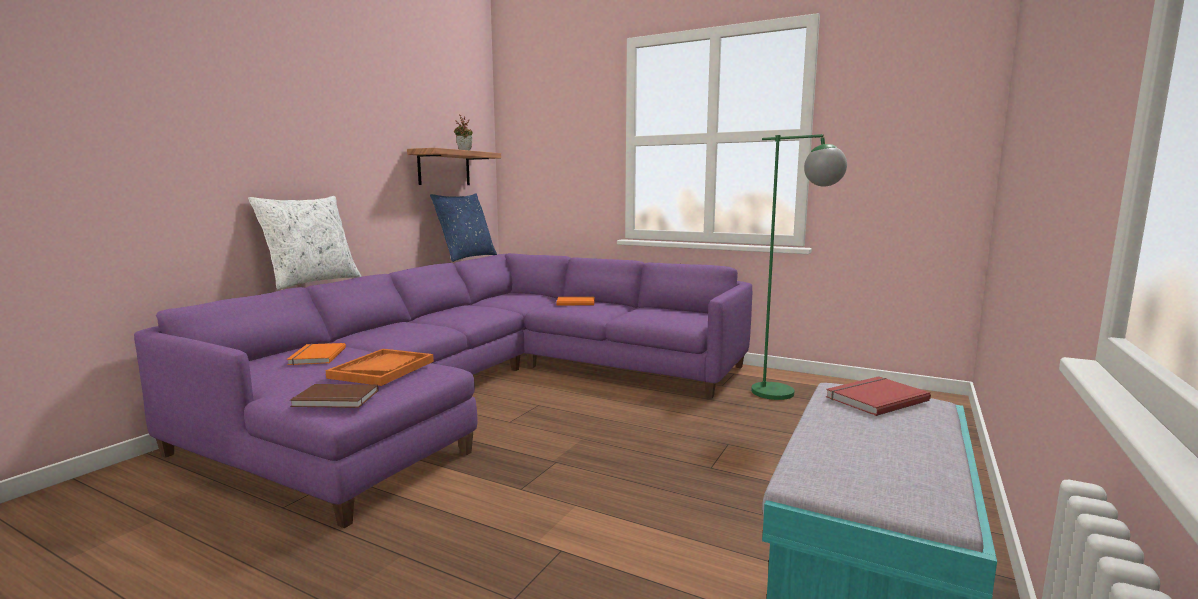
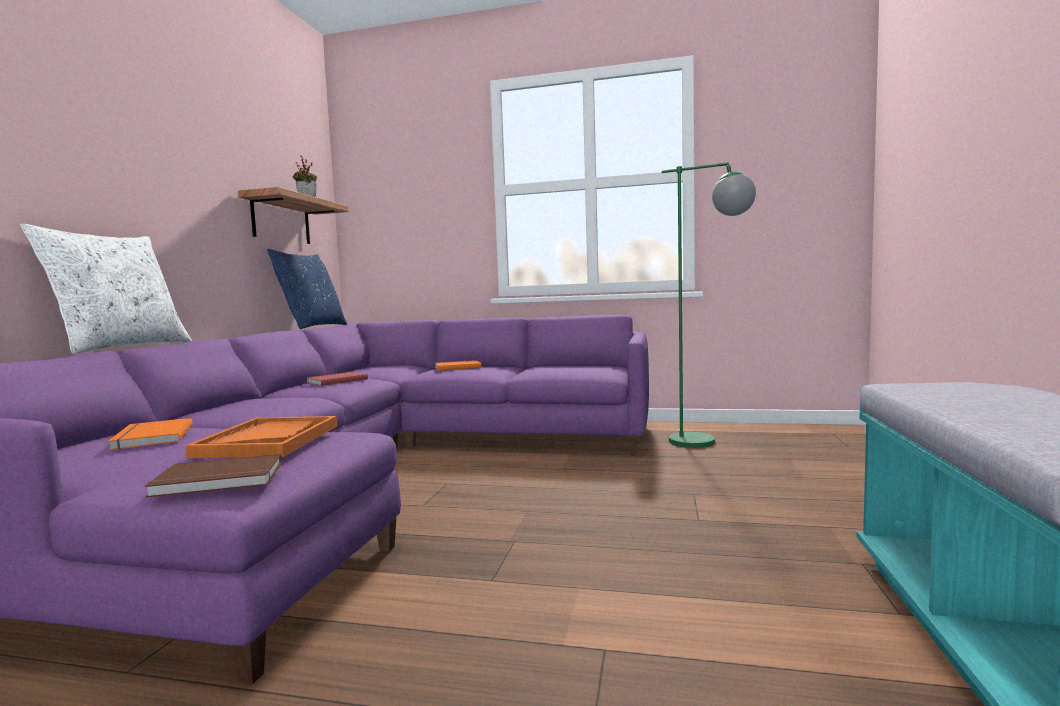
camera: 15 degrees left, 5 degrees down
(874, 398) = (958, 386): red book -> red book (336, 381)

